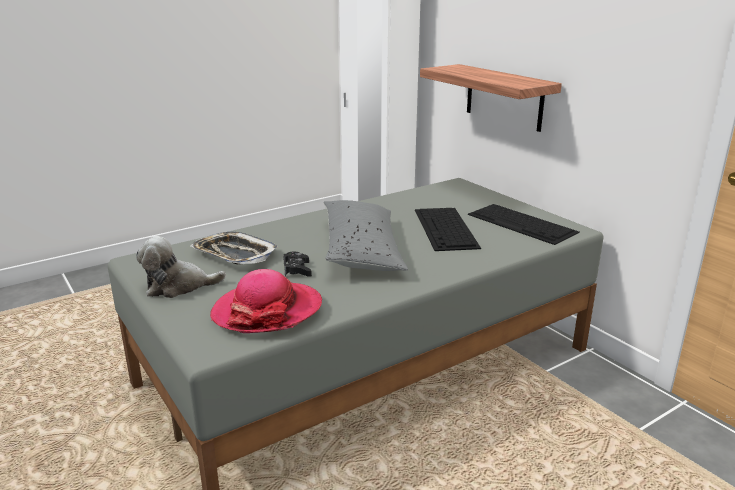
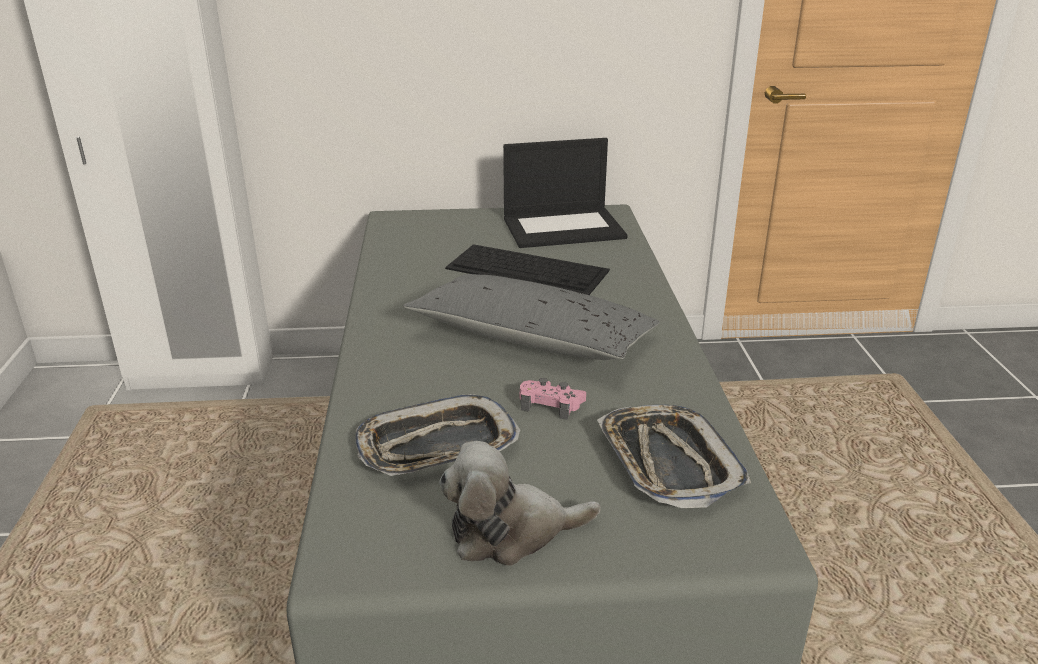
camera: 60 degrees left, 5 degrees up
(178, 286) = (511, 532): plush toy -> plush toy turned 60 degrees clockwise
(267, 311) = (668, 462): hat -> tray
(297, 269) = (551, 404): black game controller -> pink game controller
(504, 97) = (429, 73): shelf -> none
(522, 223) = (564, 227): keyboard -> laptop

